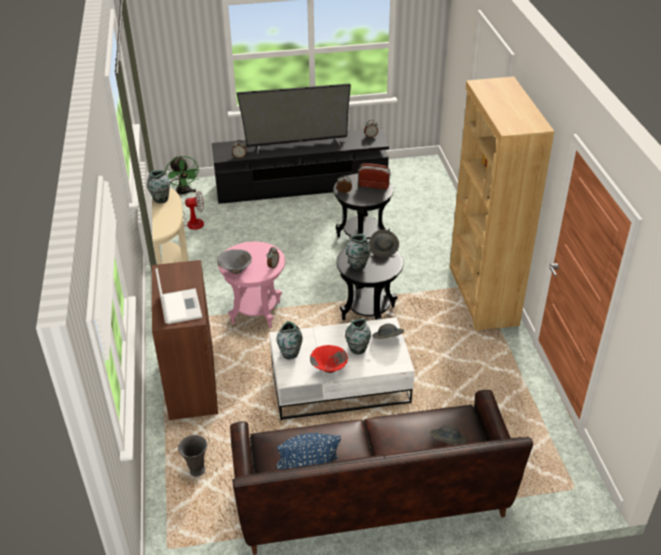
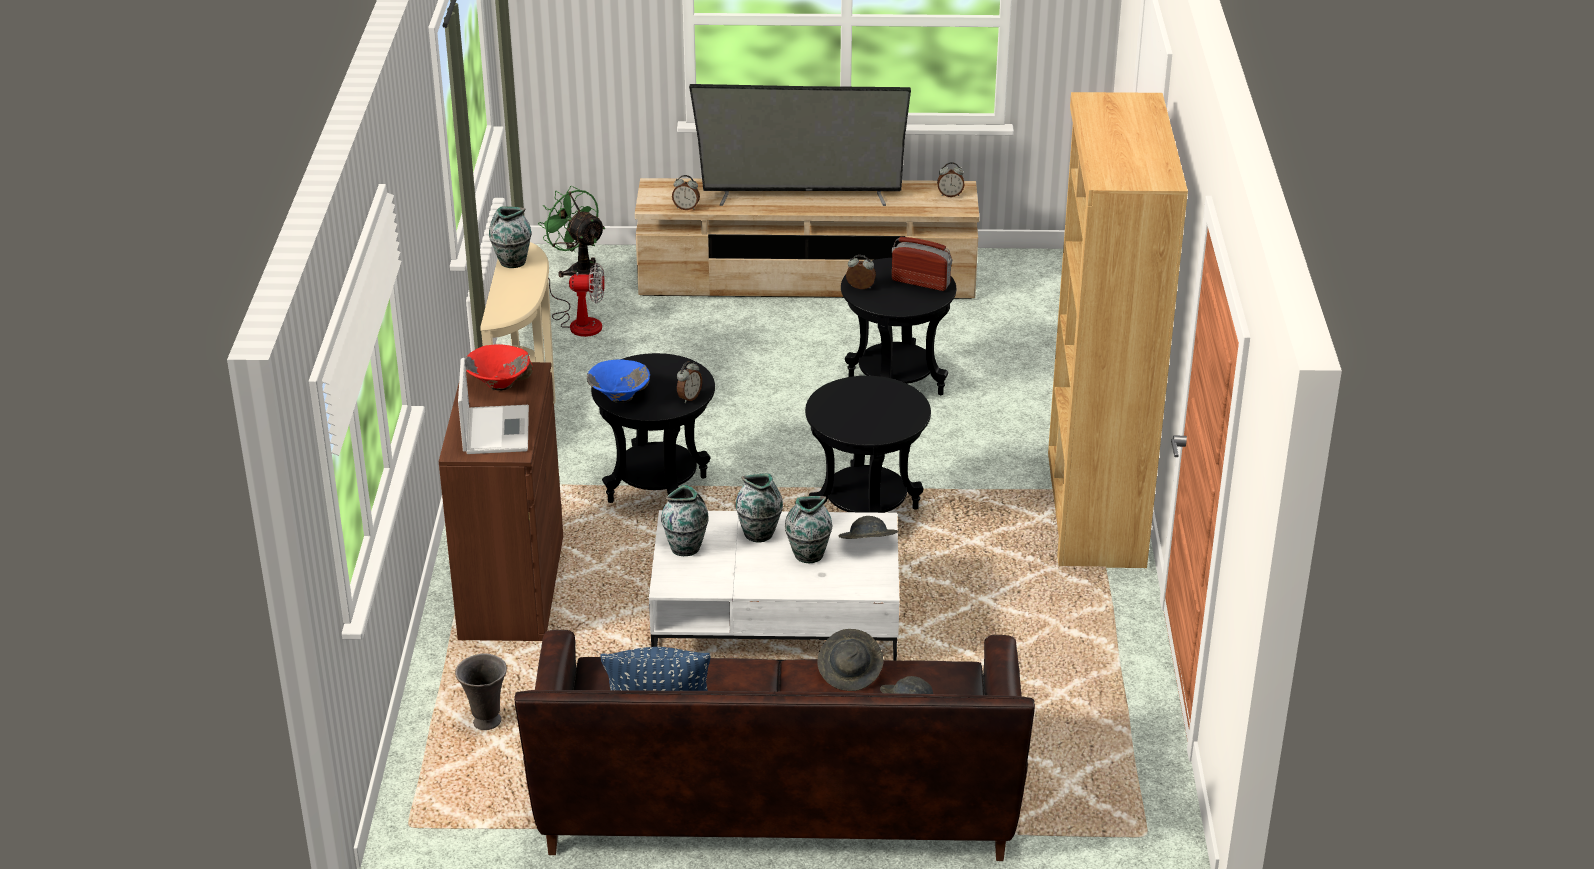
camera: 10 degrees right, 5 degrees down
(184, 193) = (579, 270): green fan -> green fan turned 150 degrees clockwise
(235, 270) = (620, 397): grey bowl -> blue bowl
(256, 313) = (657, 490): pink side table -> black side table
(301, 186) = (807, 280): black tv stand -> beige tv stand
(329, 368) = (747, 578): red bowl -> red bowl (499, 384)
(358, 265) = (844, 413): vase -> vase (759, 534)
(384, 249) = (901, 392): grey hat -> grey hat (850, 672)

